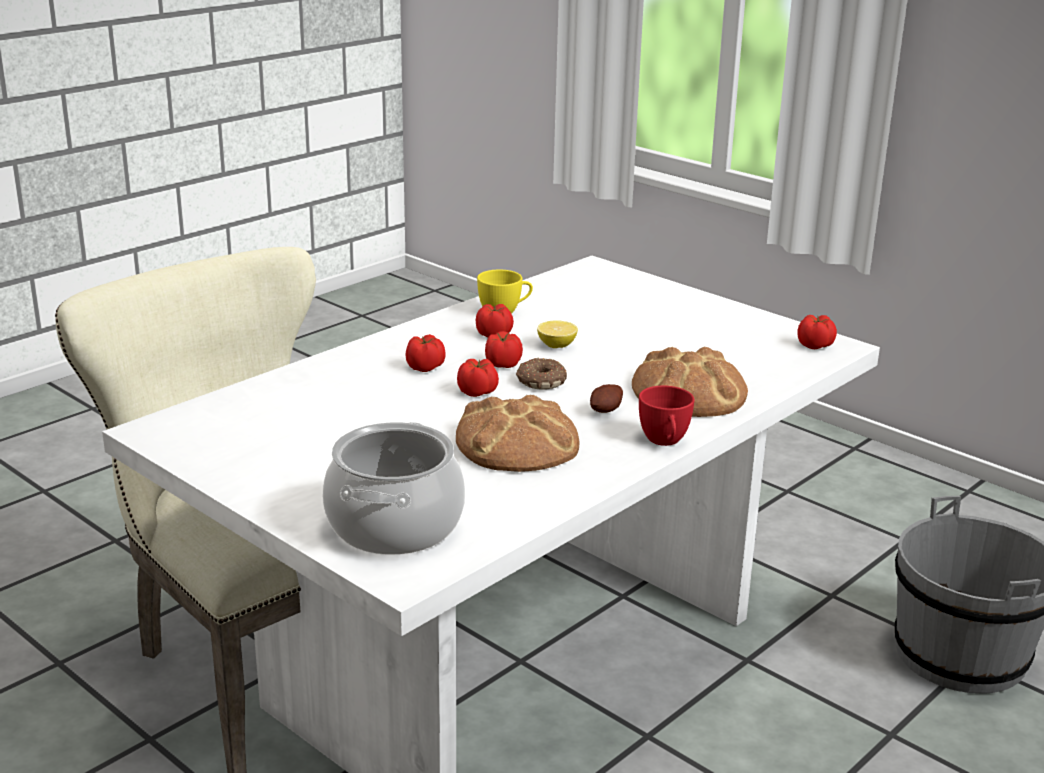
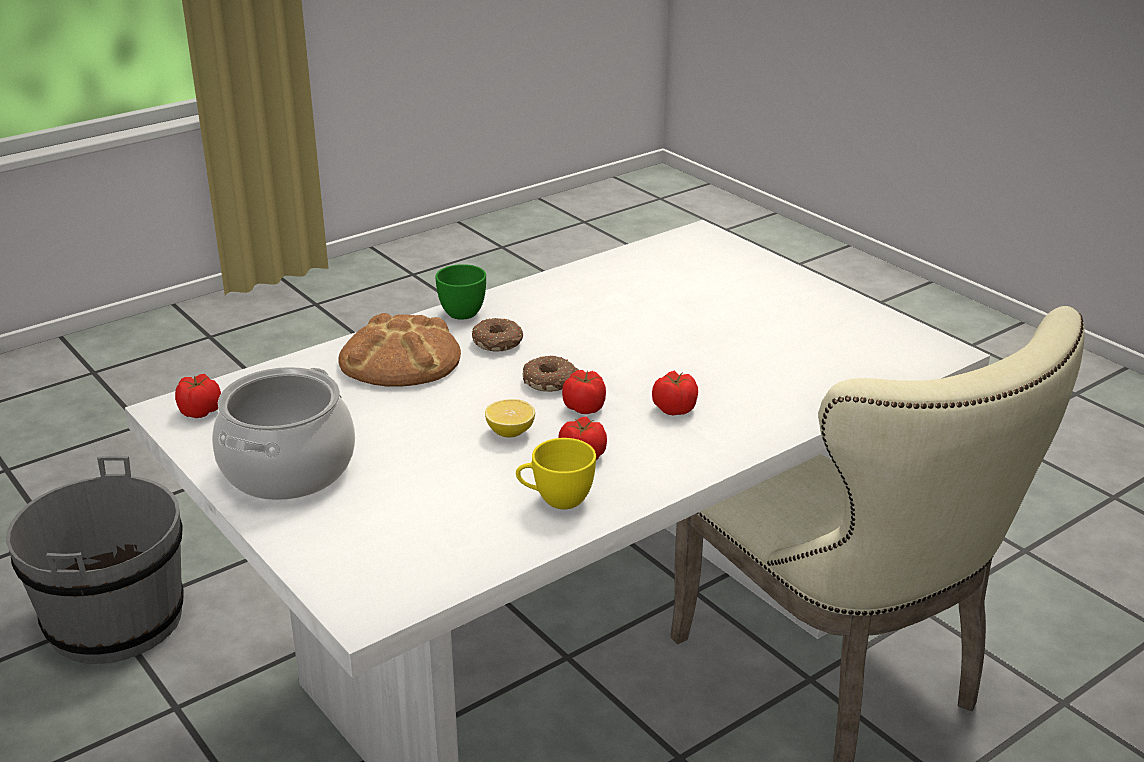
camera: 170 degrees left, 5 degrees up
(396, 525) = (706, 262): cooking pot -> cooking pot (287, 468)
(478, 392) = (621, 372): tomato -> none
(516, 443) = (597, 317): bread -> none
(607, 411) = (498, 343): potato -> donut
(665, 442) = (463, 310): red cup -> green cup

